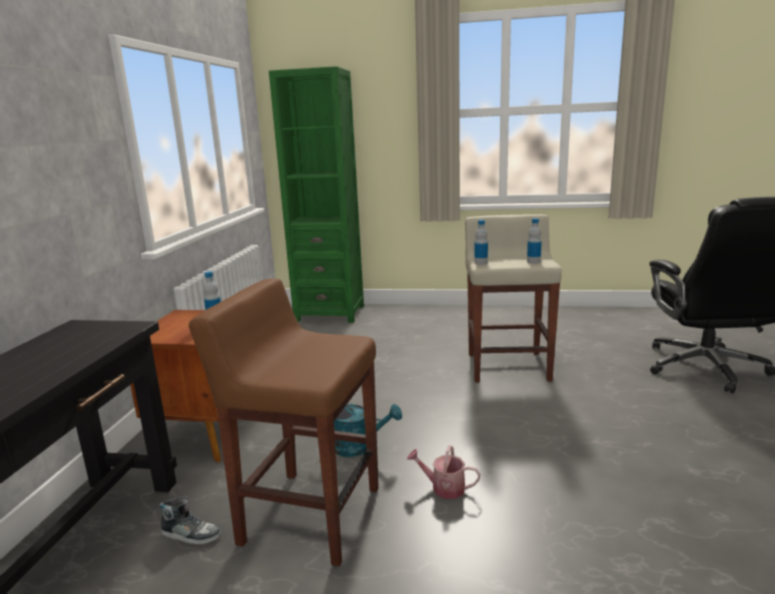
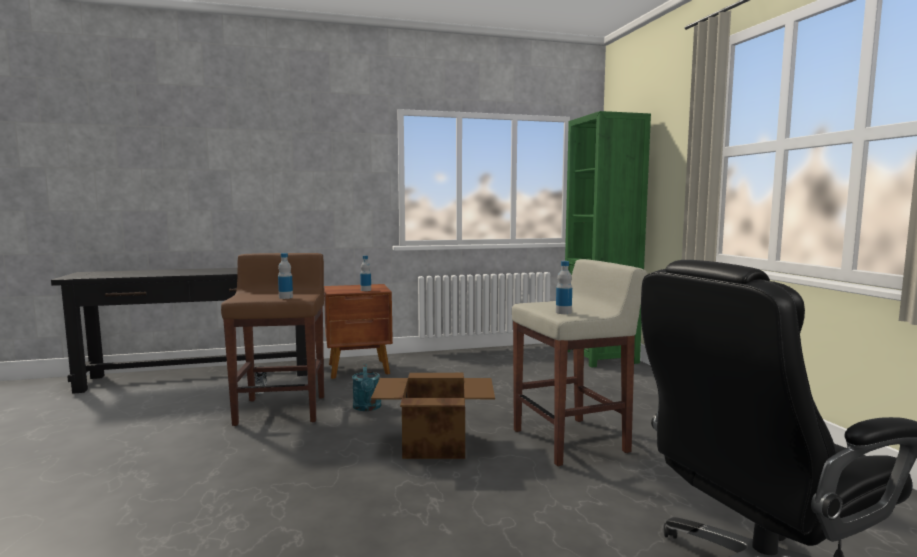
camera: 65 degrees right, 10 degrees down
(443, 488) = (323, 442): watering can -> none
(481, 263) = (535, 302): bottle -> bottle (286, 297)
(485, 423) = (433, 444): none -> cardboard box

